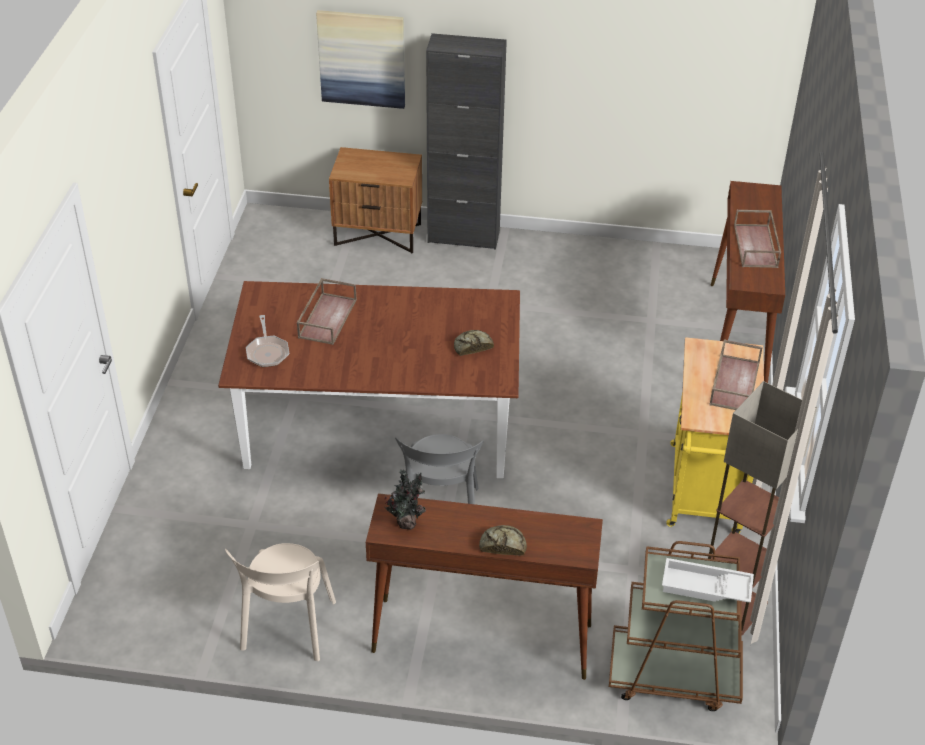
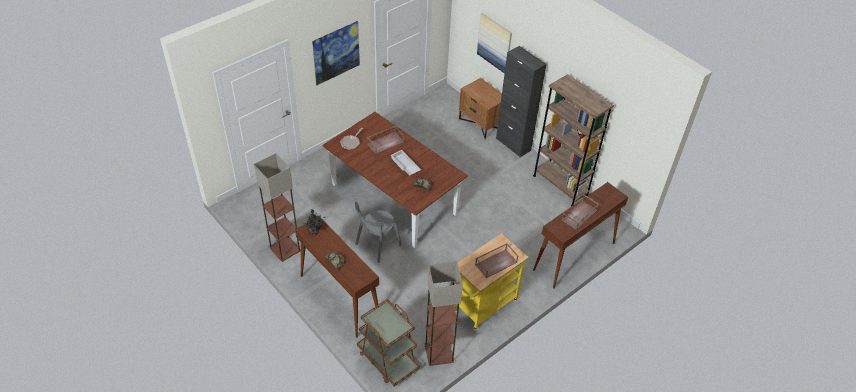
camera: 40 degrees right, 5 degrees up
(138, 216) = (337, 64): none -> picture
(287, 629) = (284, 249): beige chair -> floor lamp
(600, 255) = (560, 185): none -> brown bookcase
(705, 588) = (391, 328): white tray -> white tray (405, 165)

